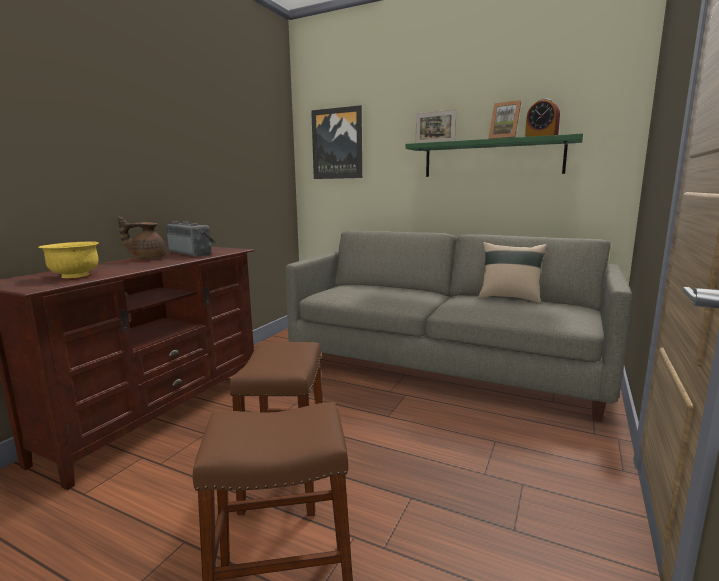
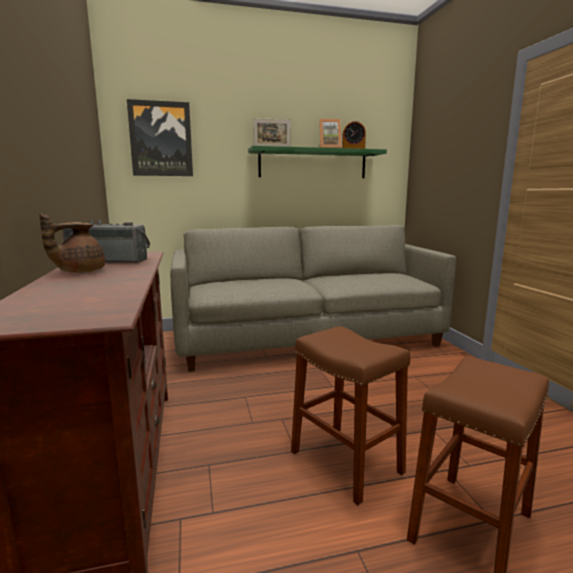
camera: 40 degrees left, 0 degrees up
(75, 275) = (84, 299): yellow bowl -> none
(509, 298) = (353, 274): beige pillow -> none

